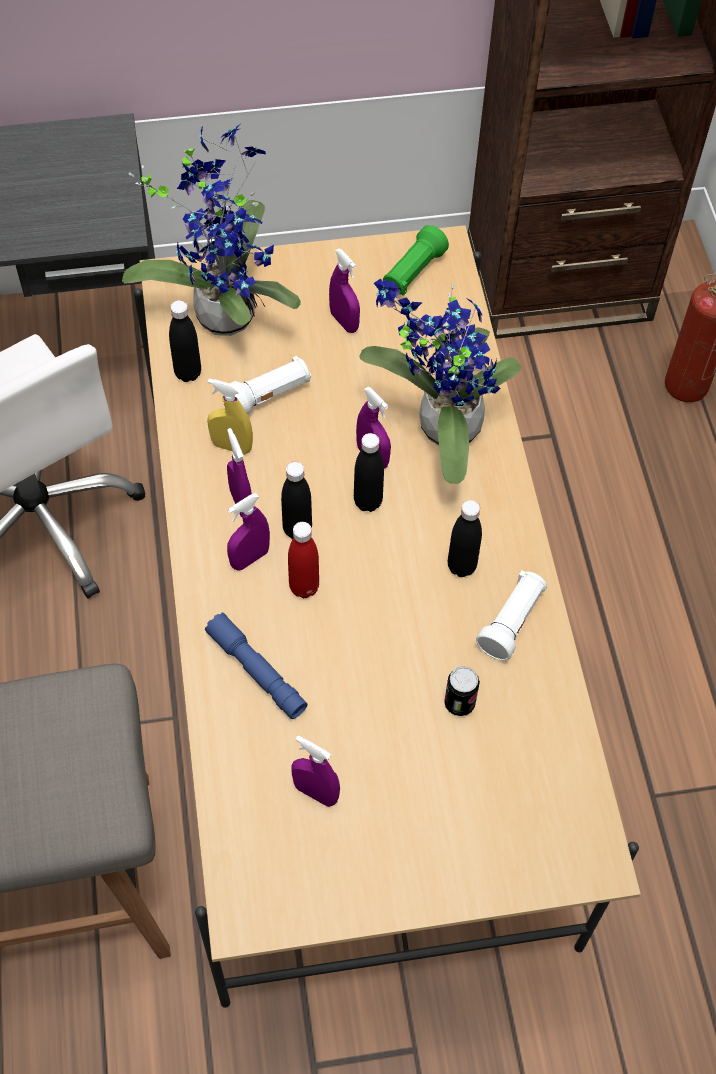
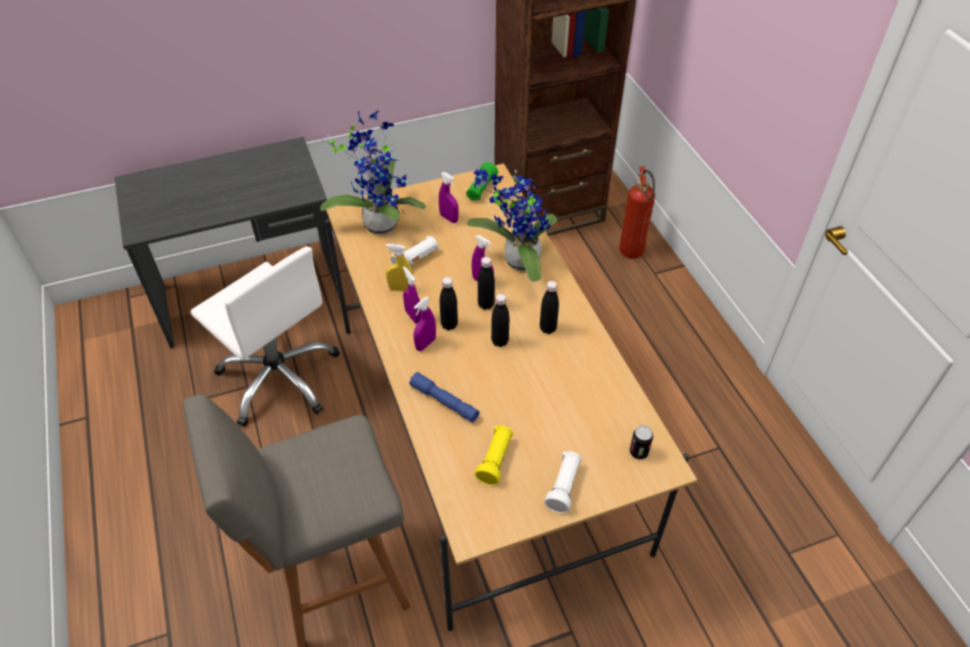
camera: 10 degrees left, 10 degrees down
(188, 373) = (366, 256): black bottle -> black bottle (500, 341)
(304, 587) = (461, 353): red bottle -> none
(315, 793) = (495, 460): purple spray bottle -> yellow flashlight
(459, 703) = (566, 398): can -> can (638, 452)
(512, 622) = (584, 352): white flashlight -> white flashlight (564, 486)

